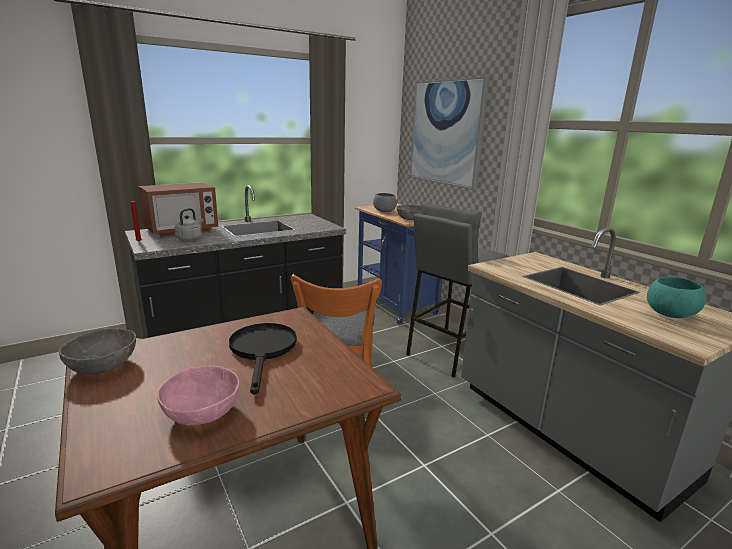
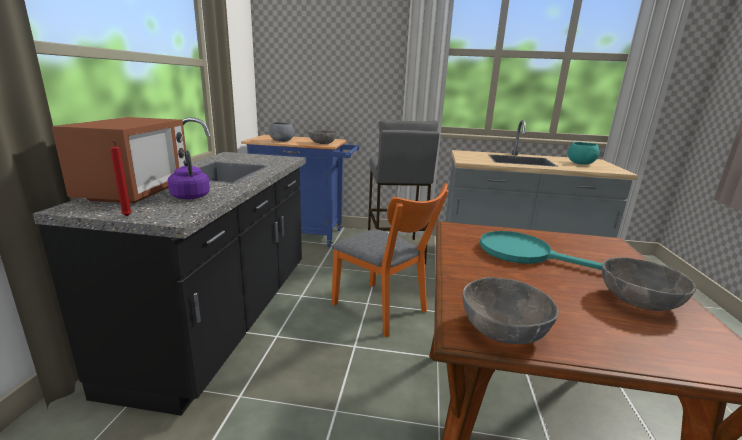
camera: 50 degrees left, 0 degrees up
(190, 238) = (190, 196): grey kettle -> purple kettle
(202, 412) = (638, 301): pink bowl -> grey bowl
(263, 350) = (524, 254): black frying pan -> turquoise frying pan
(446, 133) = (325, 59): picture -> none

